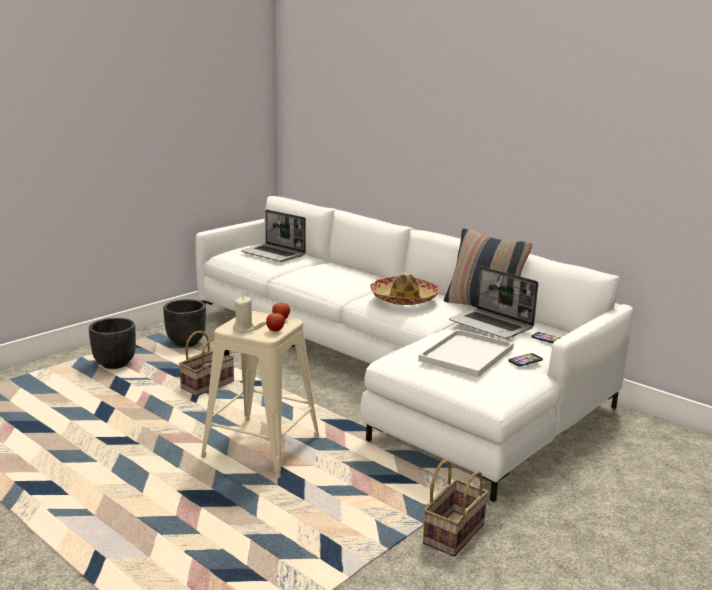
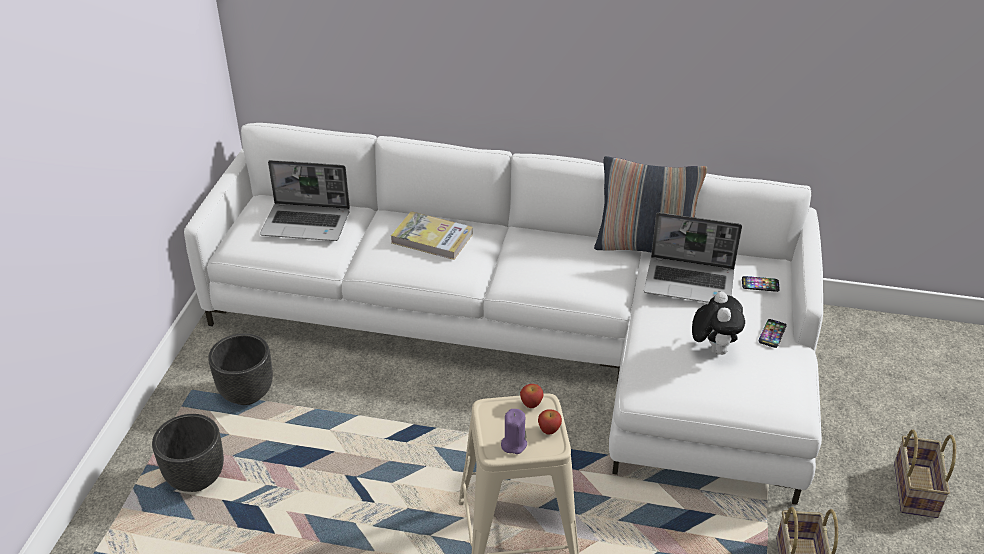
camera: 30 degrees left, 20 degrees up
(208, 385) = (354, 462): basket -> basket (913, 488)
(244, 329) = (513, 444): beige candle -> purple candle
(339, 273) = (432, 238): none -> book
(404, 298) = (557, 266): hat -> none
(466, 353) = (713, 348): white tray -> plush toy

